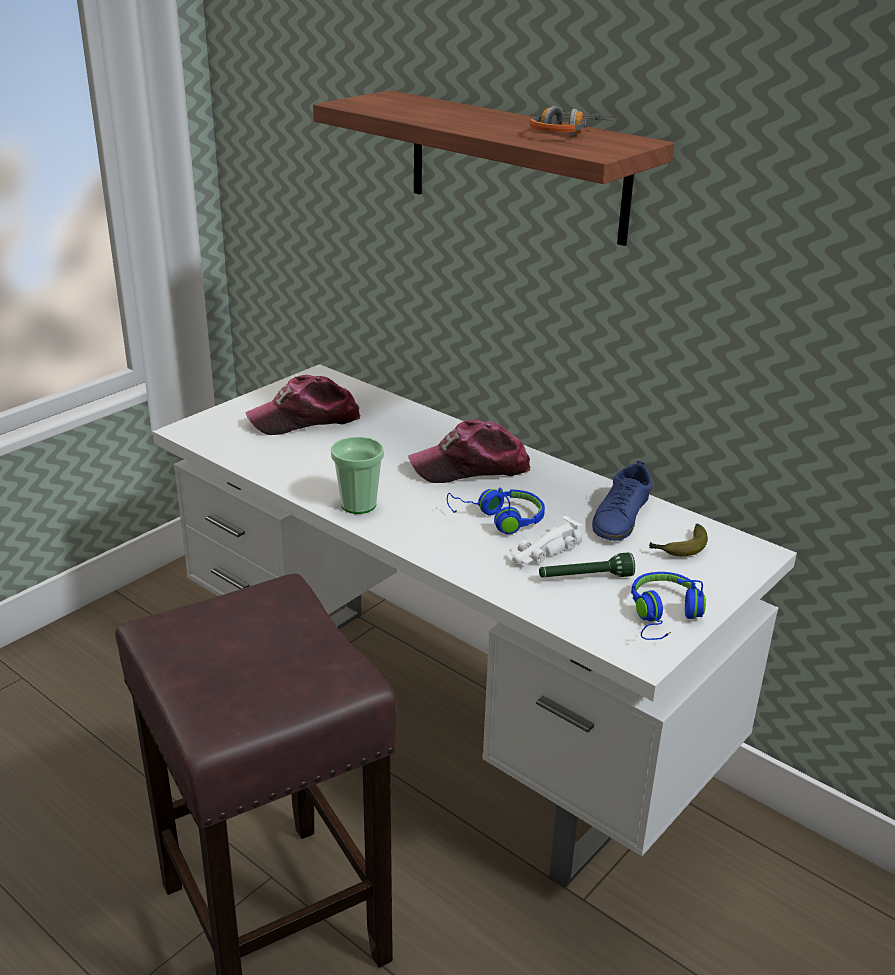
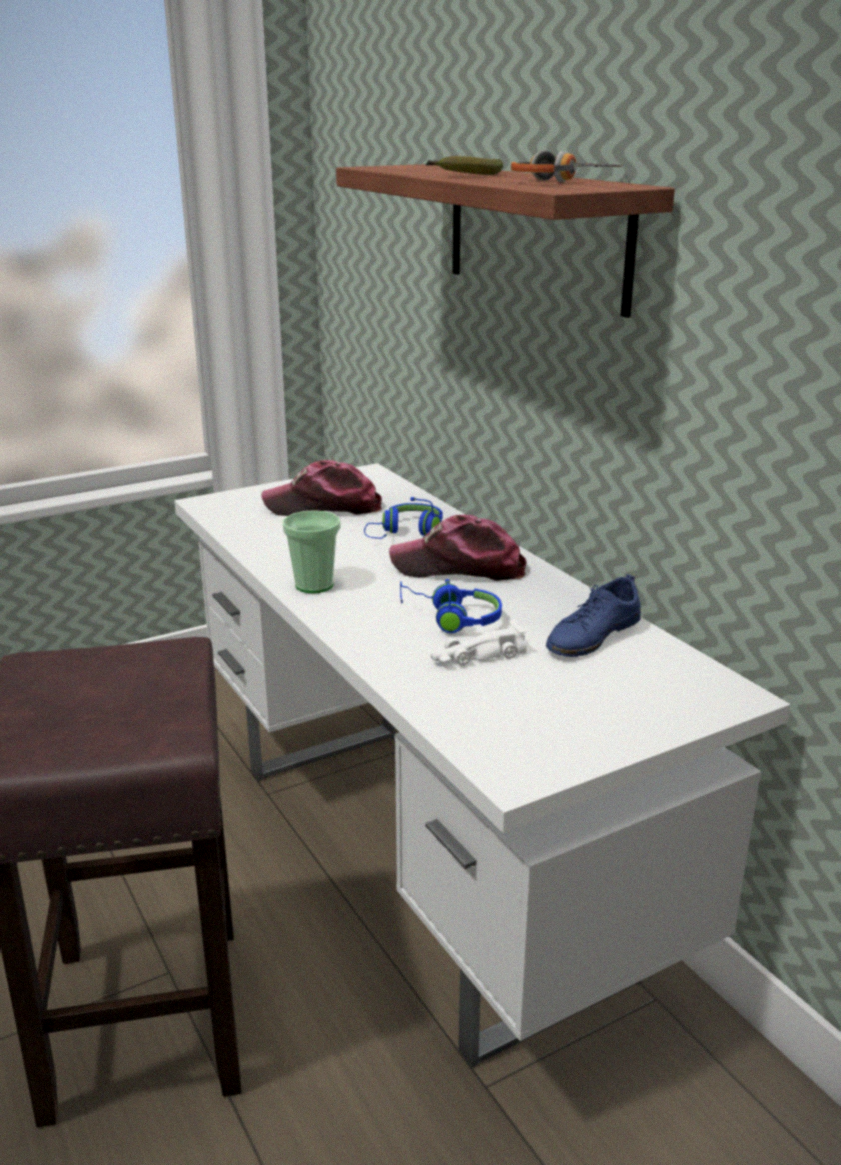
camera: 20 degrees right, 5 degrees down
(585, 578) = (504, 688): green flashlight -> none
(664, 616) = (569, 741): blue headphones -> blue headphones (406, 532)
(680, 549) = (640, 677): banana -> banana (465, 175)

